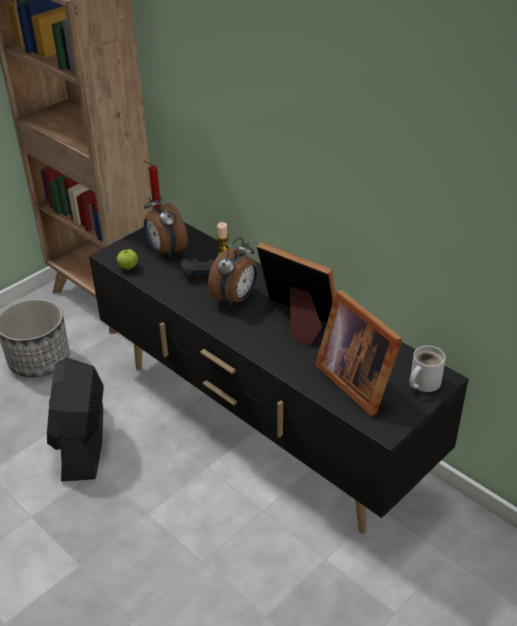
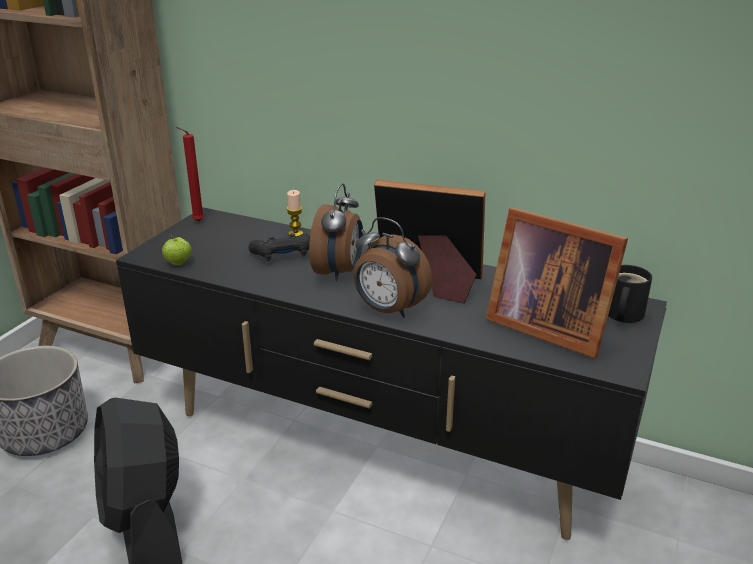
camera: 20 degrees left, 10 degrees down
(165, 250) = (219, 240): alarm clock -> alarm clock (388, 310)
(422, 382) = (621, 314): white mug -> black mug

